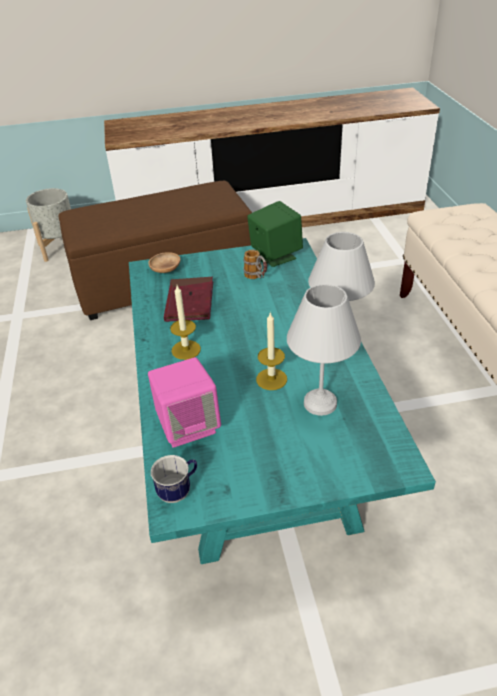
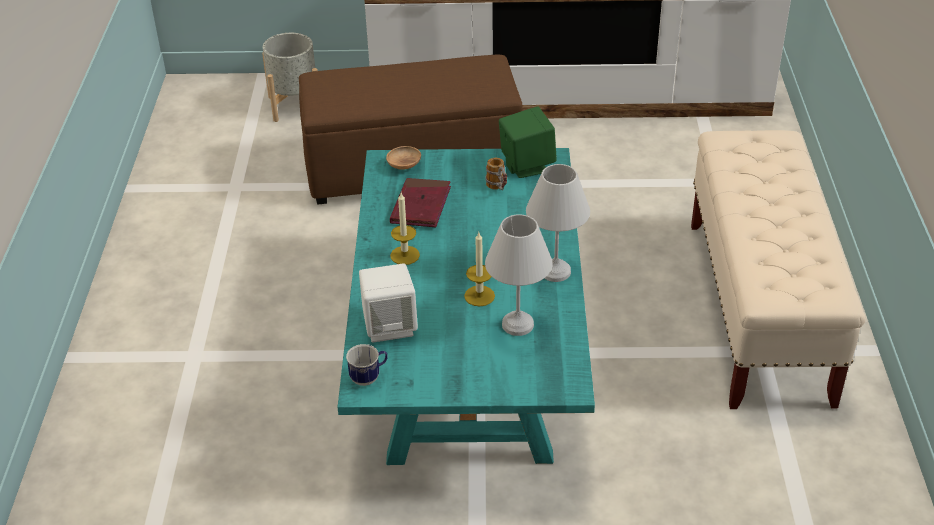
camera: 10 degrees right, 0 degrees up
(188, 426) = (390, 326): pink speaker -> white speaker

